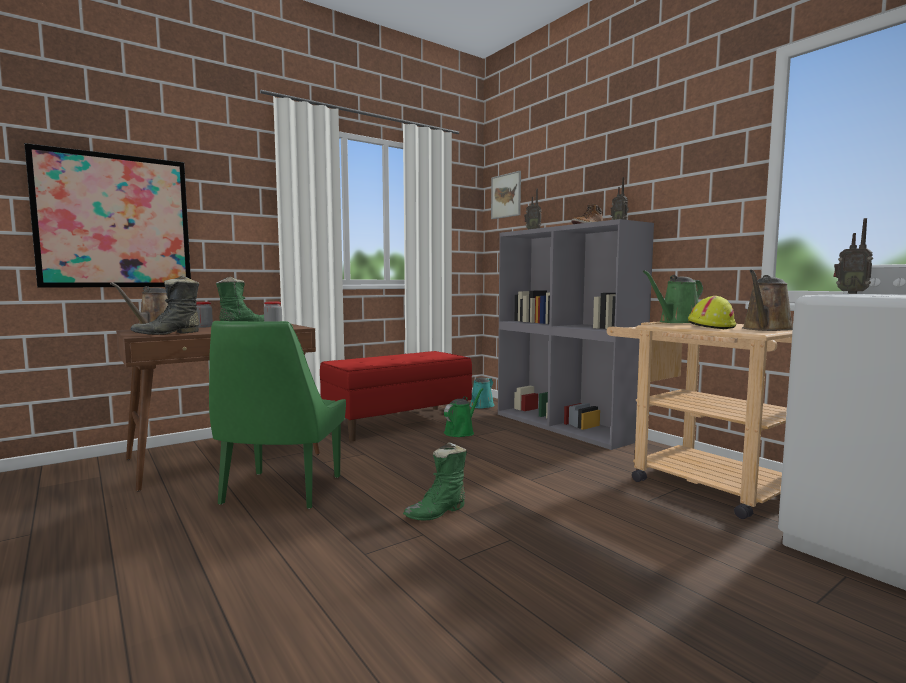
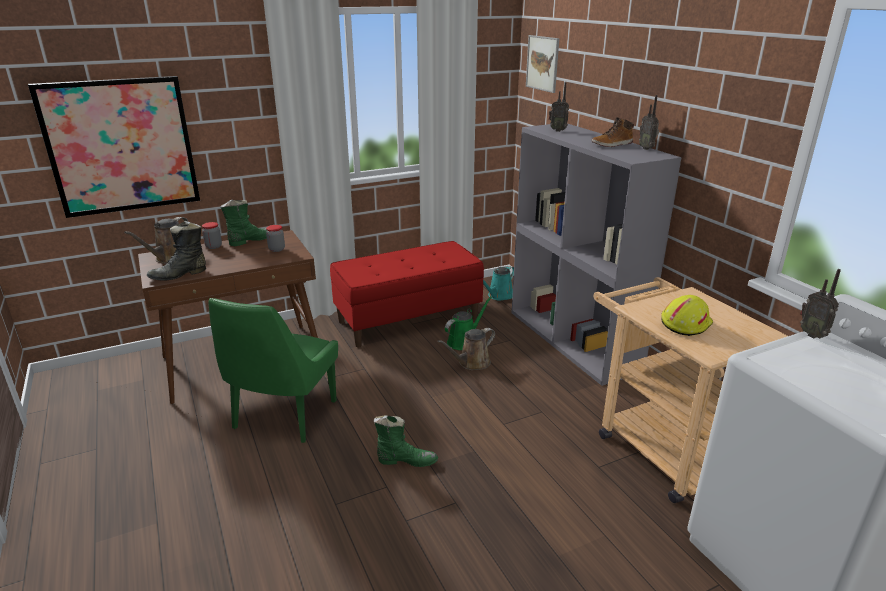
camera: 10 degrees right, 20 degrees up
(437, 512) = (406, 461): green boot -> green boot turned 150 degrees counterclockwise
(677, 322) = (663, 300): green watering can -> none
(766, 329) = (734, 340): brown watering can -> brown watering can (471, 363)

